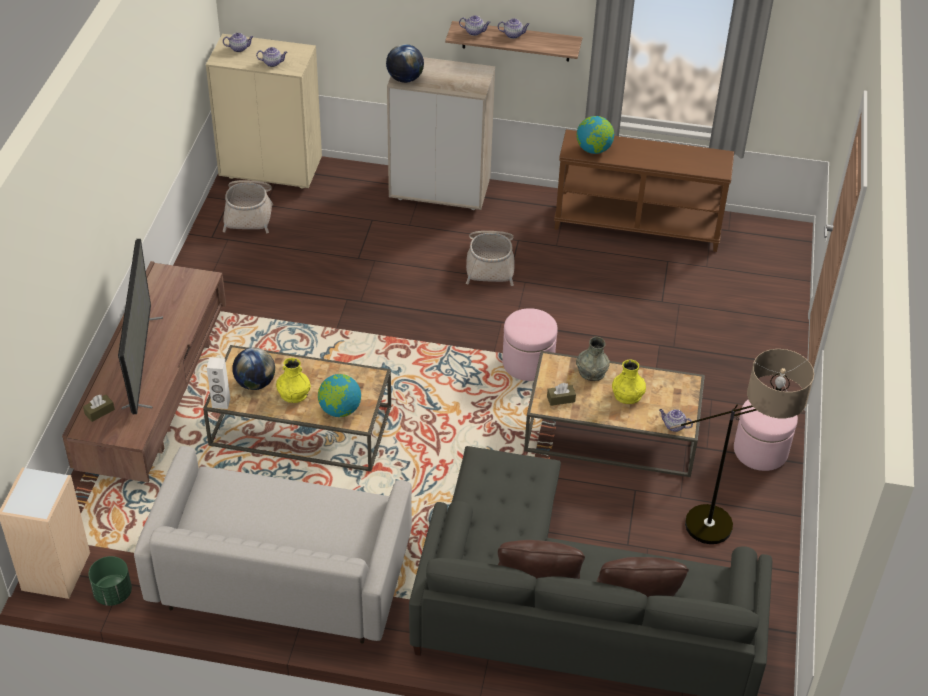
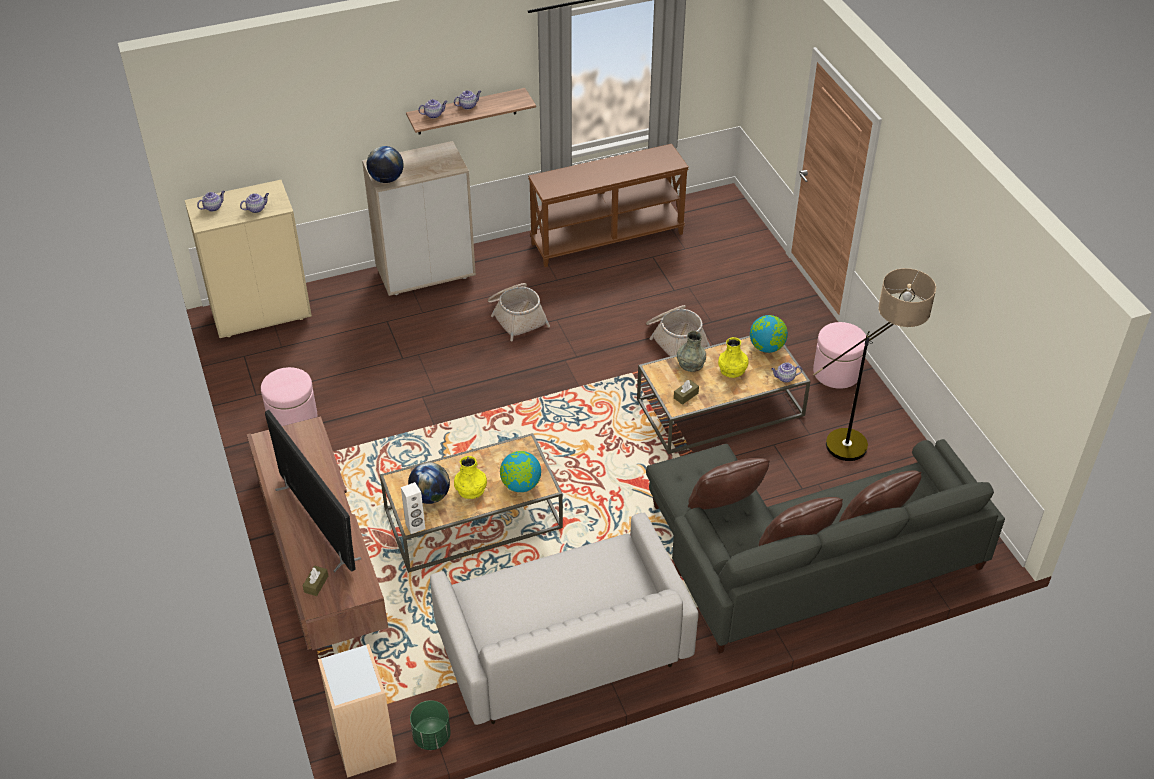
camera: 30 degrees left, 0 degrees up
(249, 213) = (272, 360): basket -> basket (675, 339)
(503, 517) = (725, 507): none -> brown pillow
(528, 363) = (613, 383): pink ottoman -> pink ottoman (293, 419)
(593, 150) = (564, 183): globe -> globe (767, 347)

